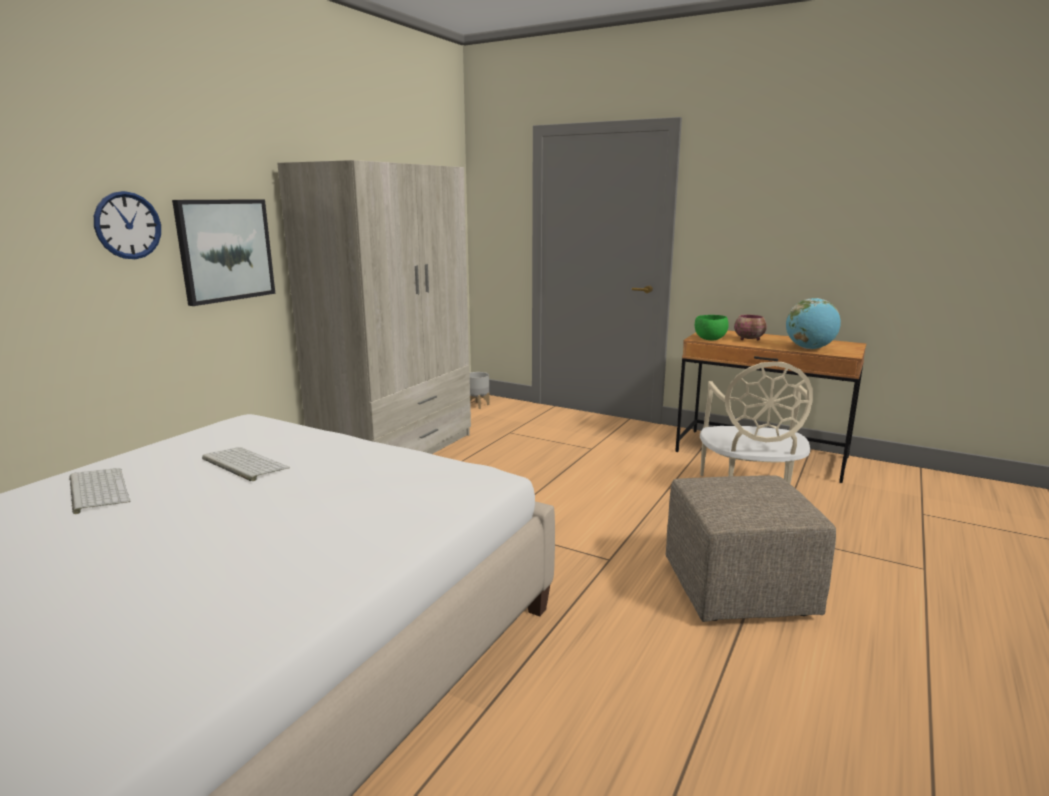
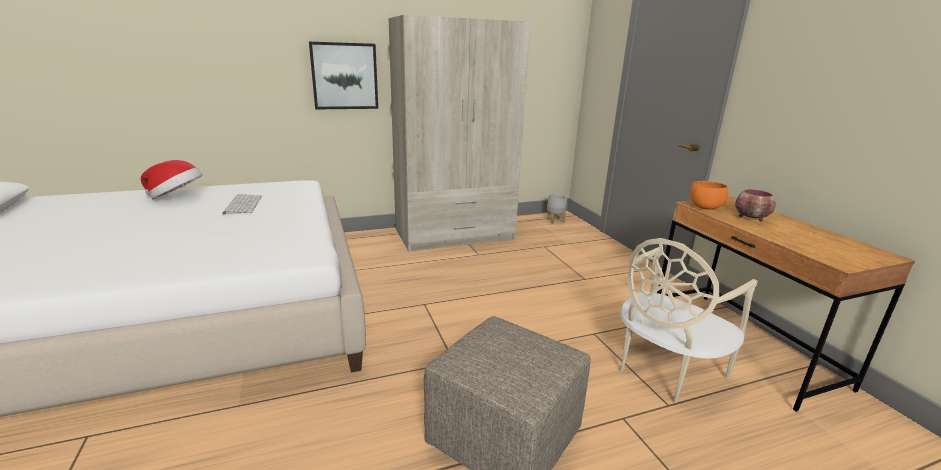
camera: 40 degrees right, 5 degrees up
(96, 490) = (177, 197): keyboard -> hat
(128, 225) = (278, 56): wall clock -> none
(709, 339) = (704, 208): green bowl -> orange bowl
(809, 348) = (803, 244): globe -> none

